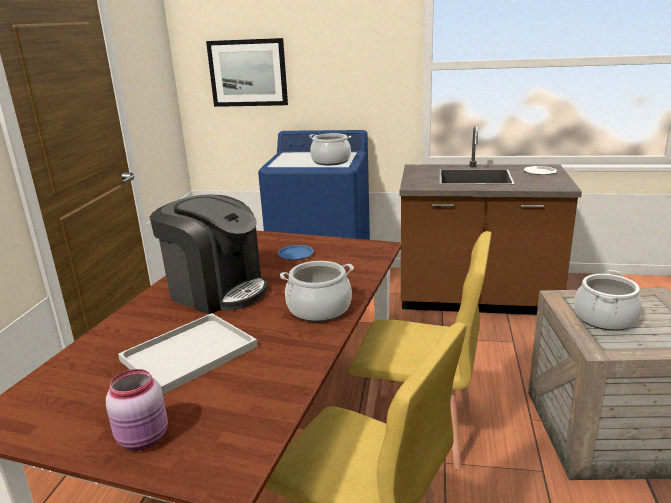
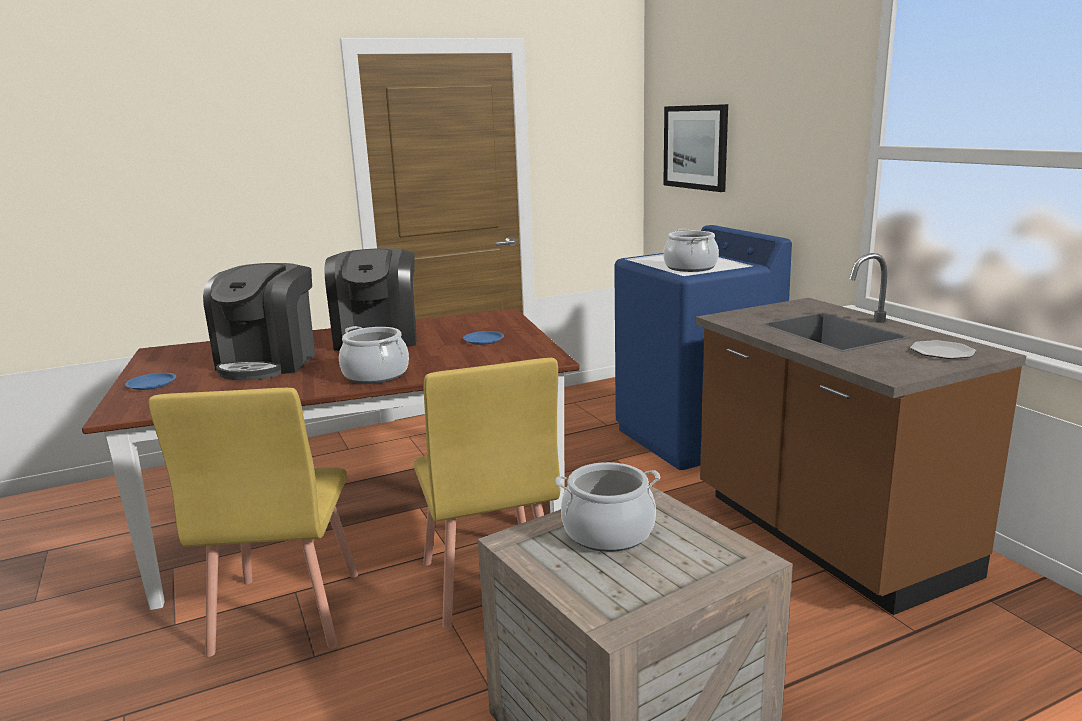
camera: 55 degrees right, 5 degrees down
(144, 438) = (151, 384): pink jar -> blue plate
(190, 352) = (269, 362): white tray -> coffee machine

